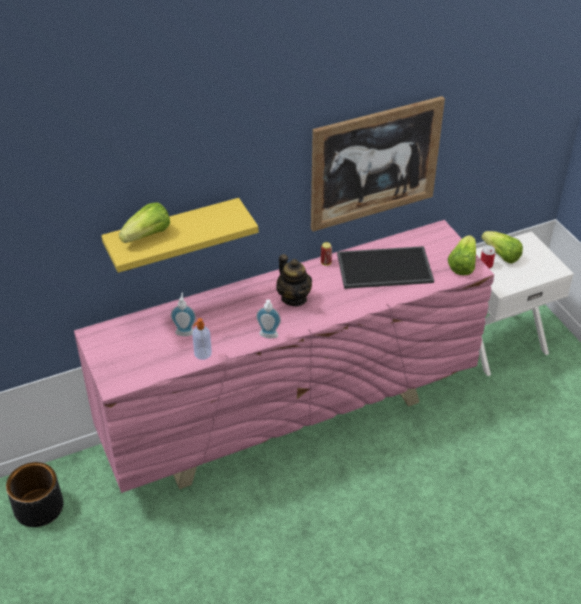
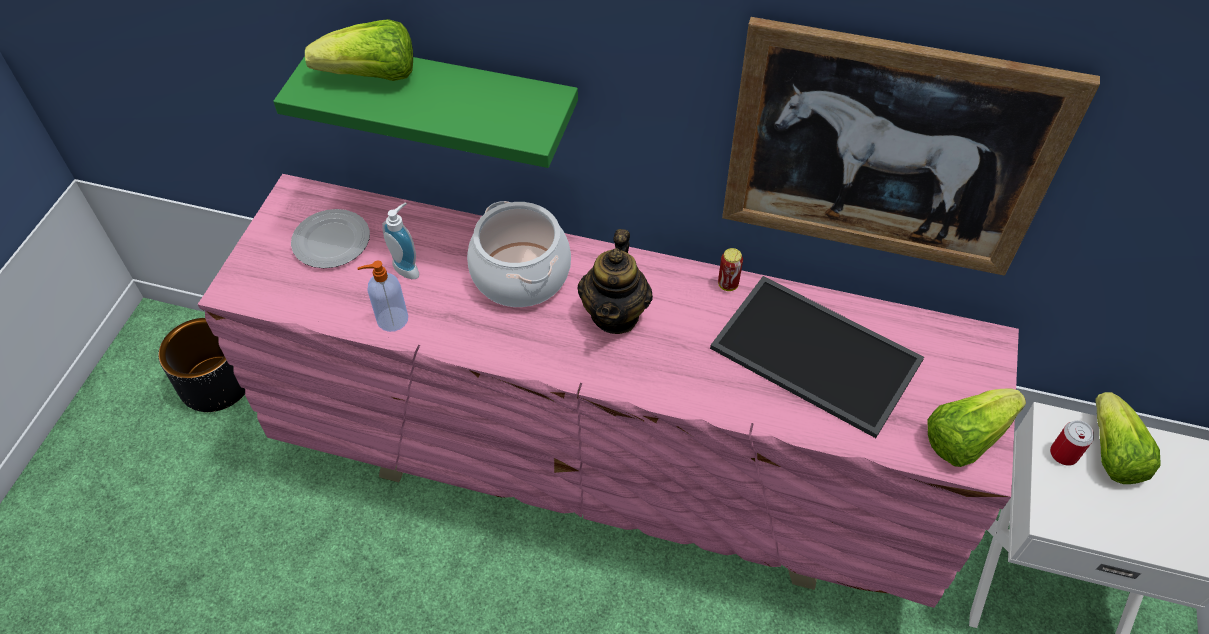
camera: 40 degrees right, 10 degrees up
(135, 342) = (331, 241): none -> plate
(173, 235) = (450, 101): yellow shelf -> green shelf
(237, 306) = (520, 274): none -> cooking pot
(268, 336) = (509, 354): soap dispenser -> none

